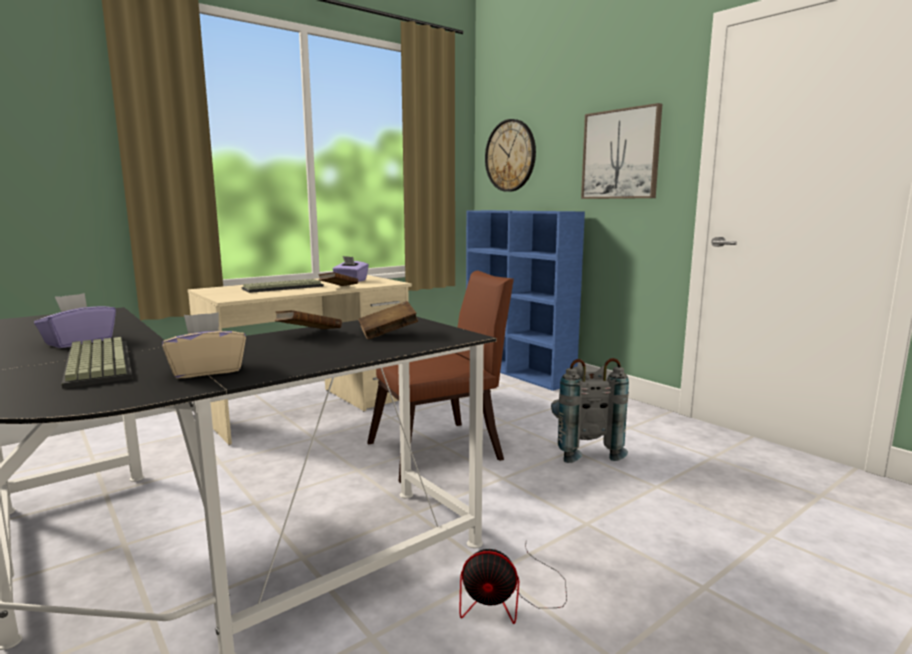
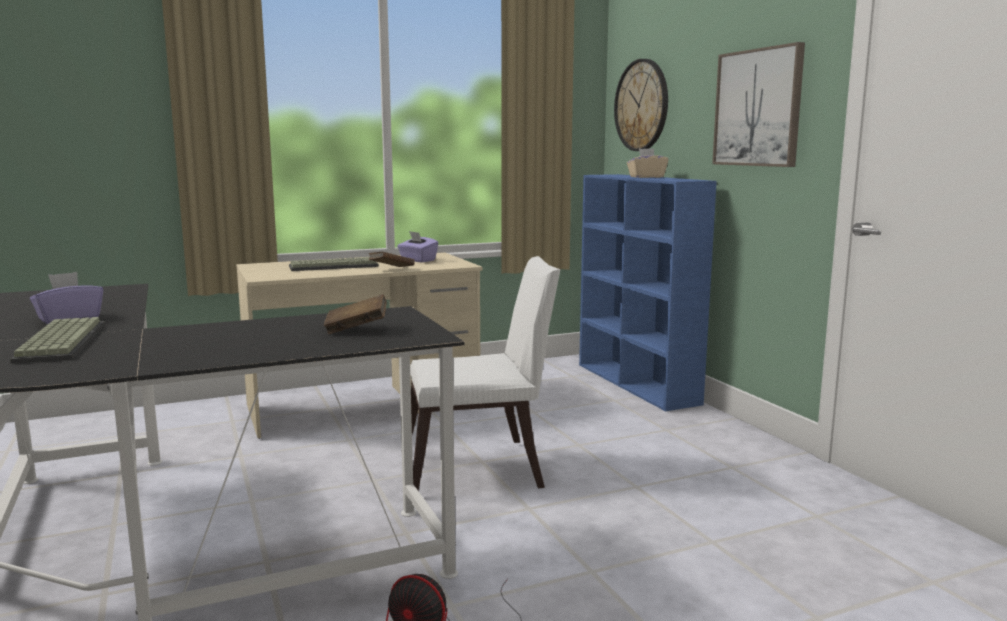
camera: 15 degrees right, 0 degrees up
(207, 371) = (141, 356): beige tissue box -> beige tissue box (646, 177)
(309, 334) = (278, 325): brown book -> none
(443, 450) = (481, 469): brown chair -> white chair
(582, 449) = (650, 487): grey backpack -> none

